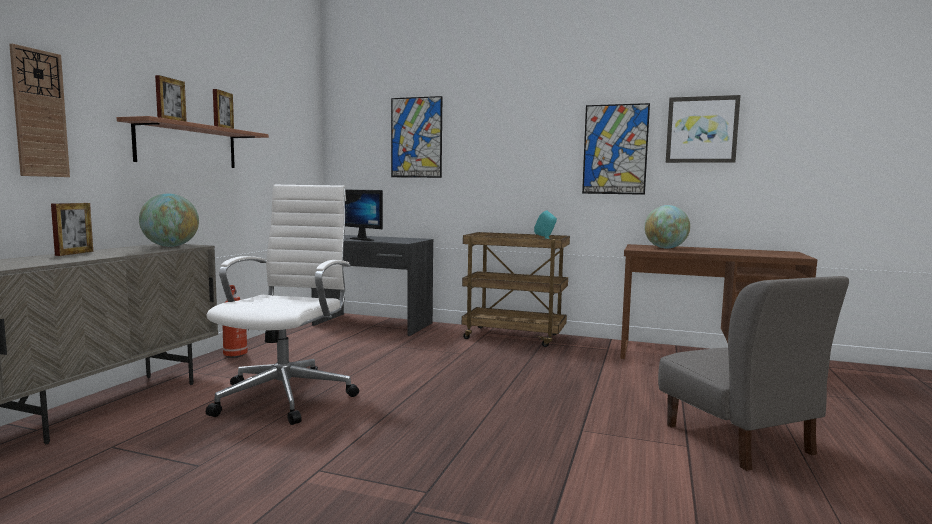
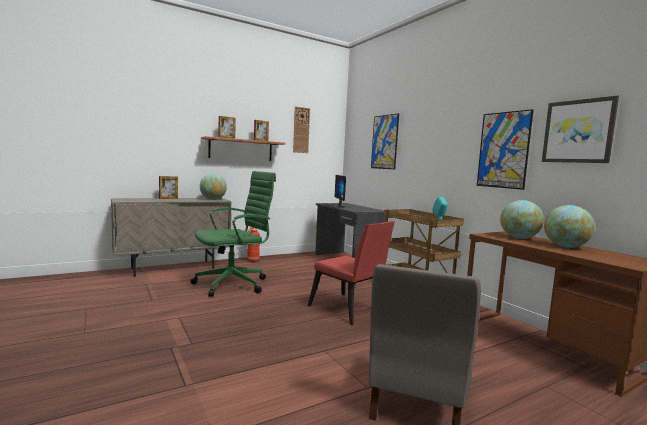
camera: 40 degrees right, 0 degrees up
(39, 113) = (163, 137): wall clock -> wall clock (301, 130)
(287, 396) = (233, 284): white office chair -> green office chair
(507, 379) = (350, 310): none -> red chair
(717, 250) = (565, 247): none -> globe

